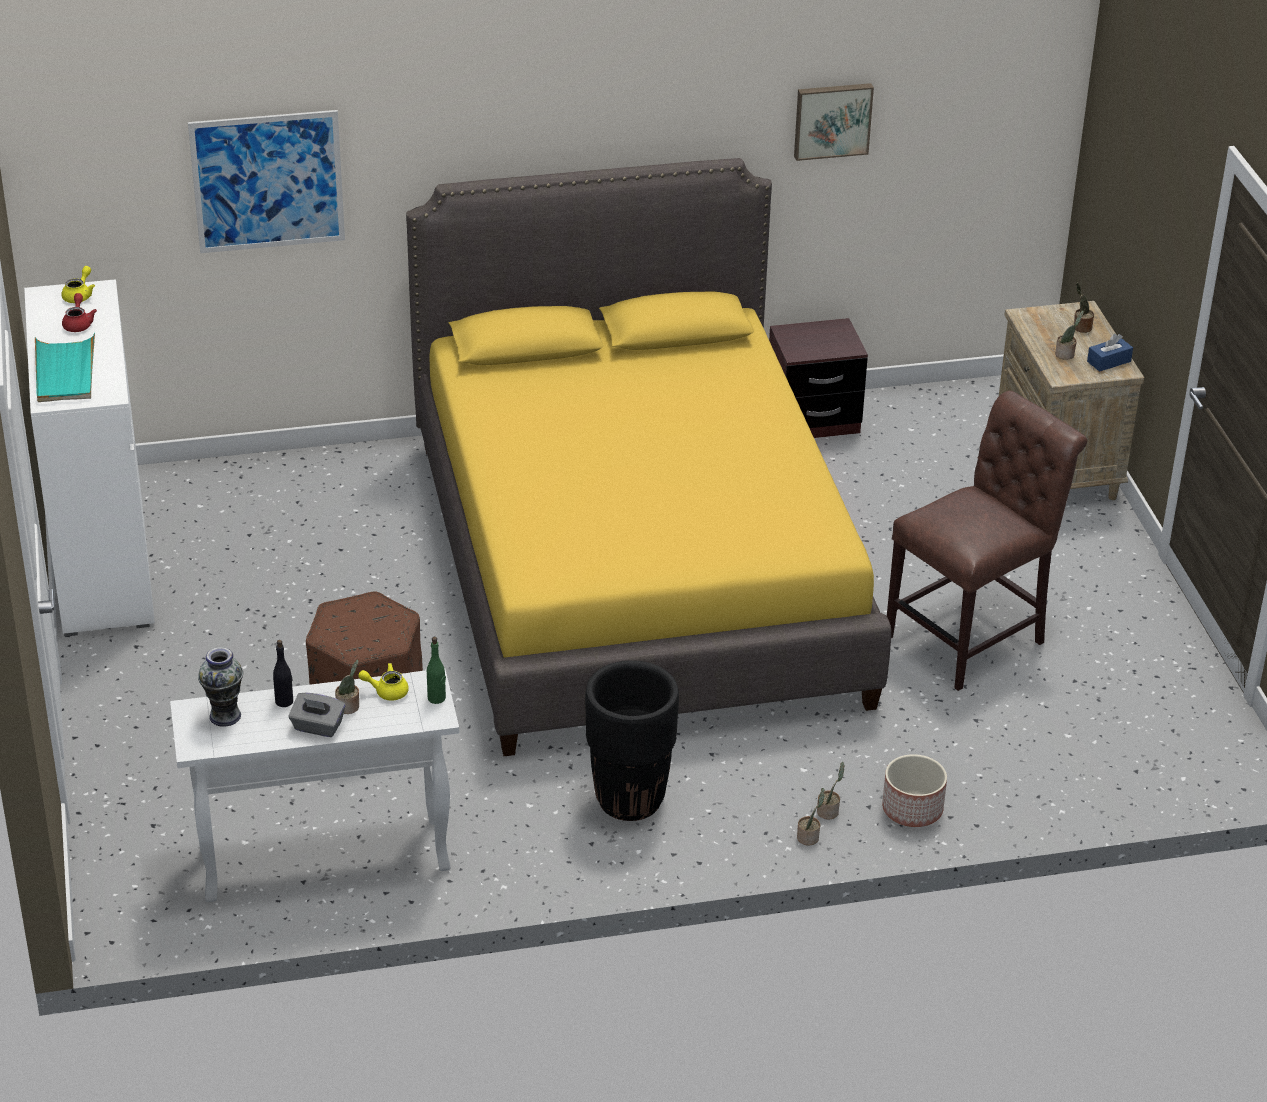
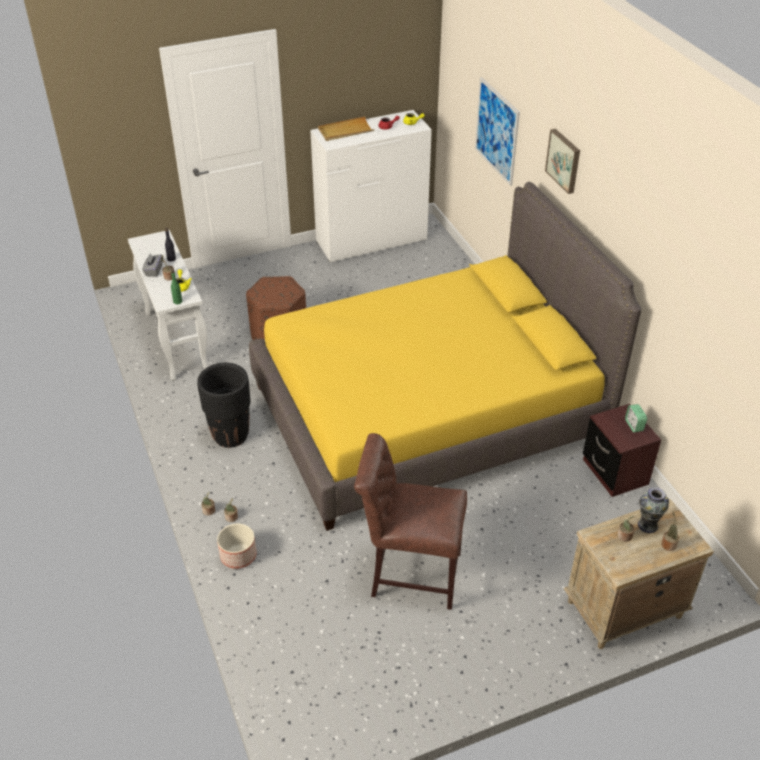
camera: 80 degrees right, 5 degrees up
(65, 372) = (345, 131): turquoise tray -> beige tray
(225, 716) = (159, 245): vase -> vase (647, 525)
(816, 332) = (634, 425): none -> alarm clock
(832, 120) = (687, 306): picture -> picture (564, 160)
(972, 637) = (410, 573): brown chair -> brown chair turned 150 degrees clockwise
(1109, 361) = (628, 563): blue tissue box -> none

